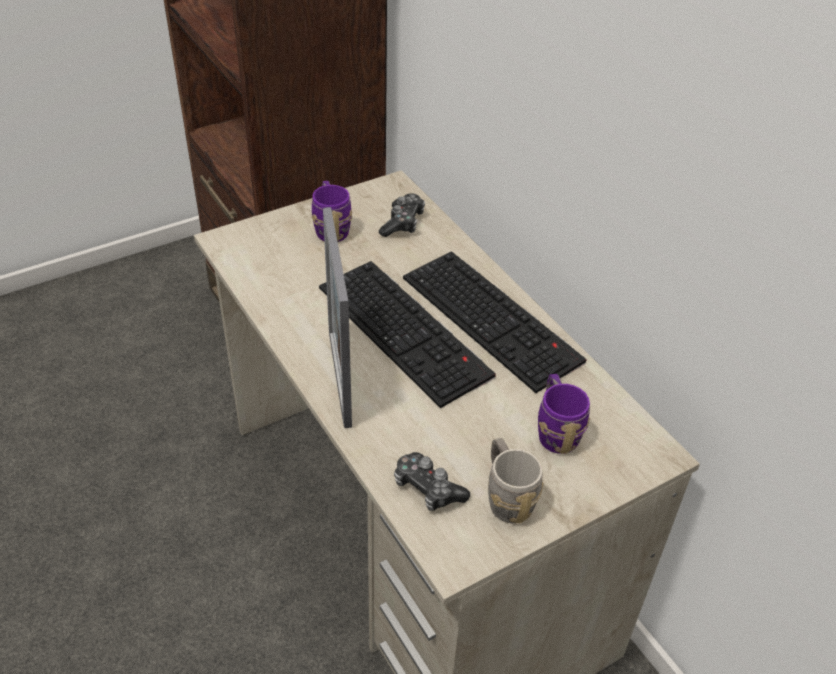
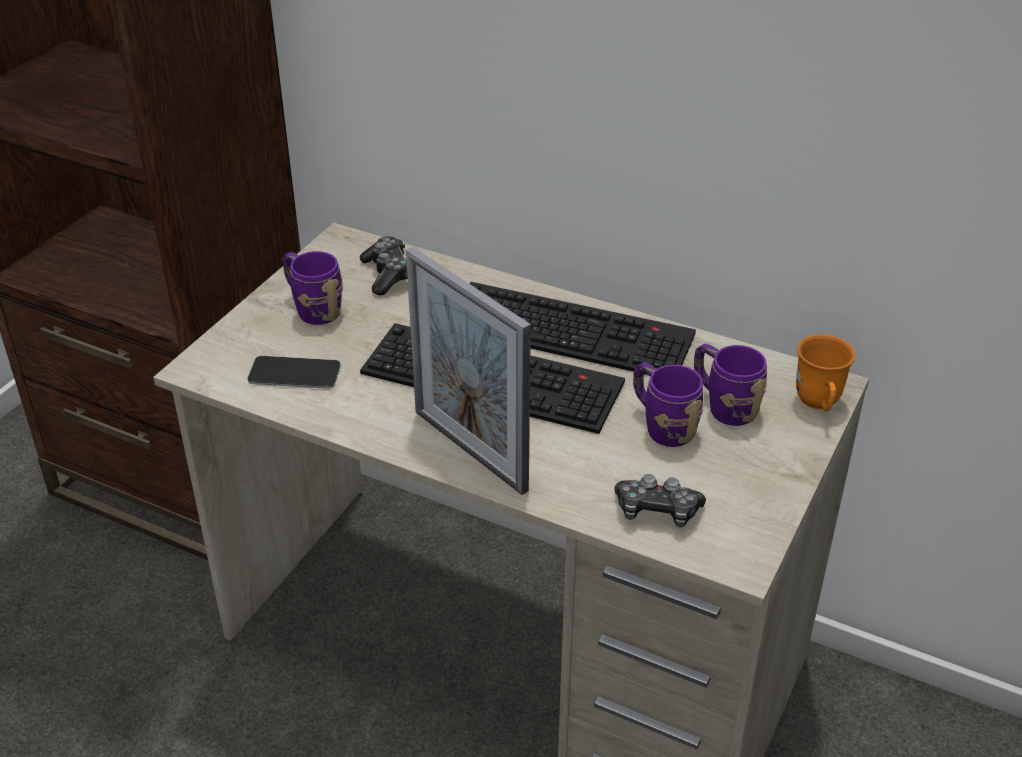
camera: 30 degrees left, 5 degrees down
(278, 269) = (294, 373): none -> phone
(493, 424) = (662, 425): none -> purple mug
(506, 497) = (735, 484): grey mug -> none
(634, 465) = (819, 404): none -> orange mug

